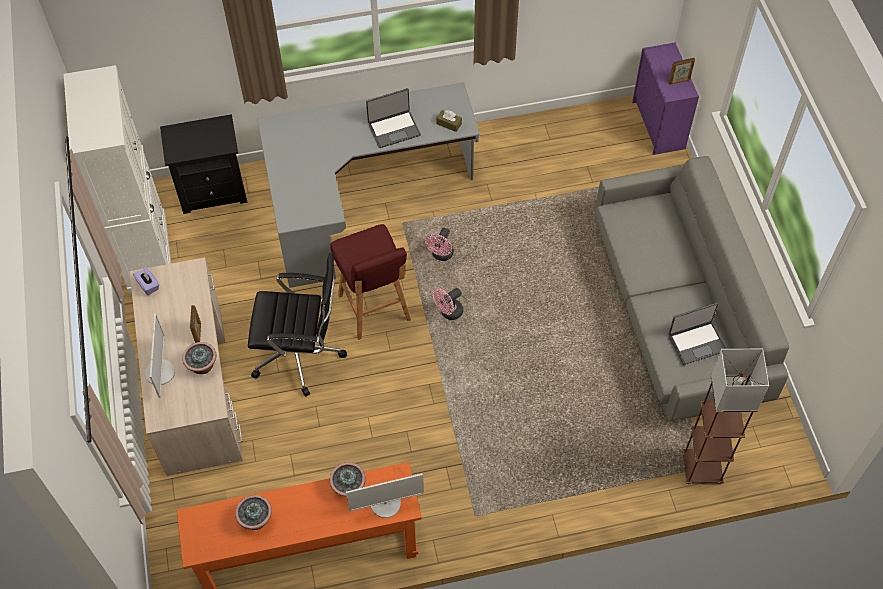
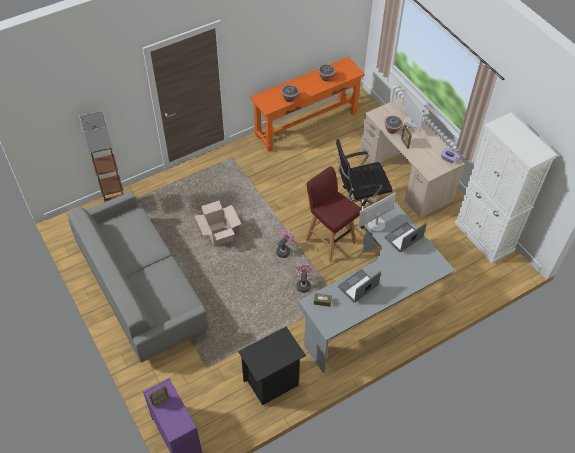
camera: 160 degrees right, 5 degrees down
(213, 191) = (472, 286): black nightstand -> black nightstand (272, 383)
(386, 503) = (269, 97): monitor -> monitor (375, 224)
(541, 368) = (218, 234): none -> cardboard box
(696, 342) = (125, 232): laptop -> laptop (404, 238)

